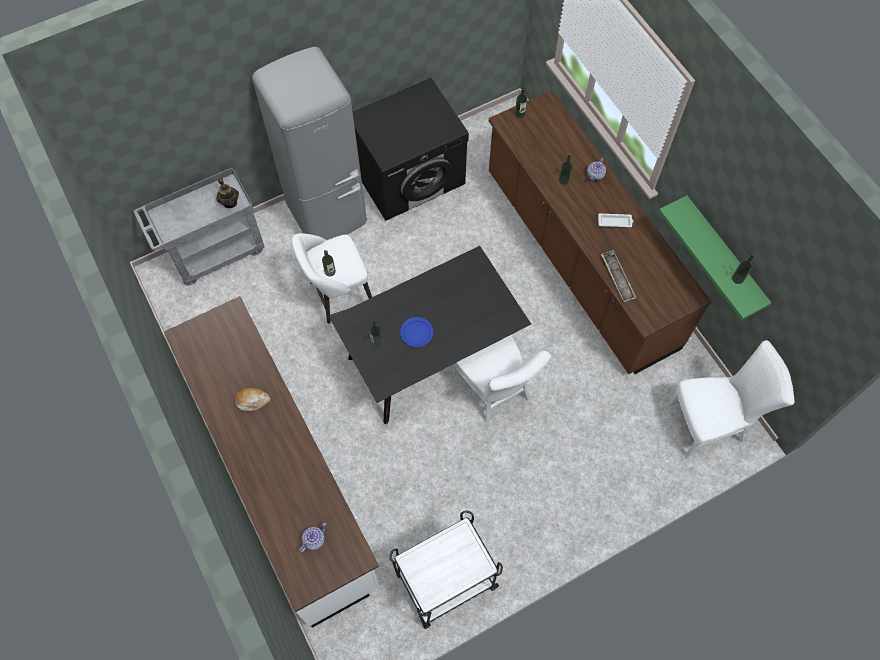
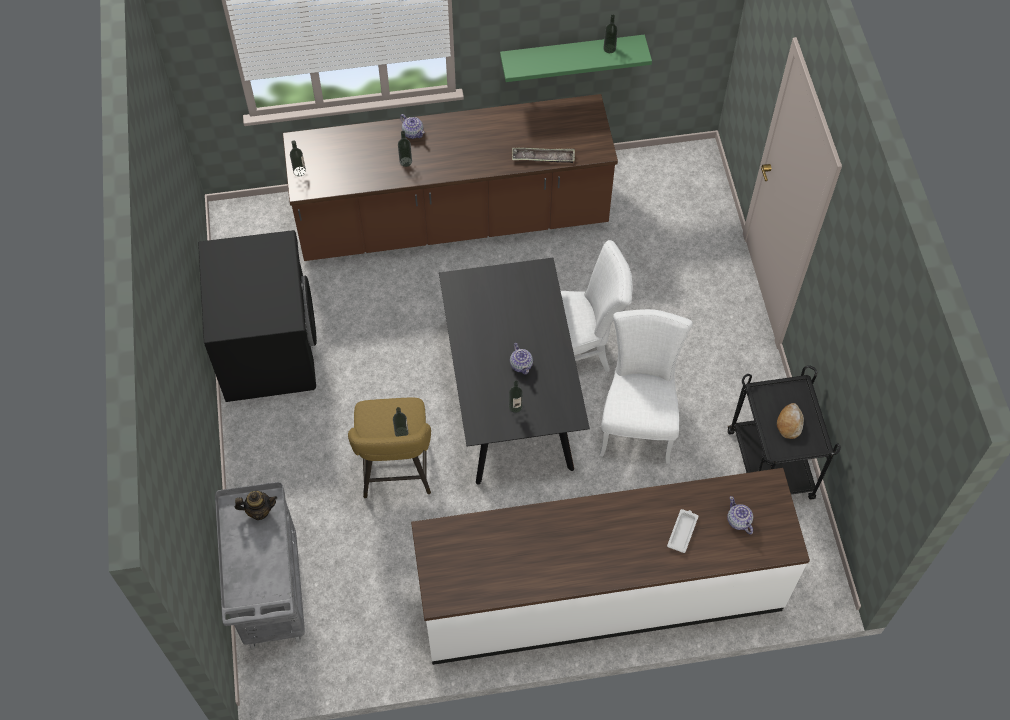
camera: 70 degrees left, 5 degrees down
(252, 400) = (553, 541): bread -> bread (789, 423)
(328, 214) = (273, 450): grey fridge -> none
(338, 299) = (396, 472): white stool -> yellow stool
(417, 333) = (521, 364): blue plate -> teapot
(445, 582) = (770, 466): white cart -> black cart
(615, 222) = (477, 136): white tray -> white tray (682, 531)
(710, 423) = (680, 179): white chair -> white chair (637, 422)

